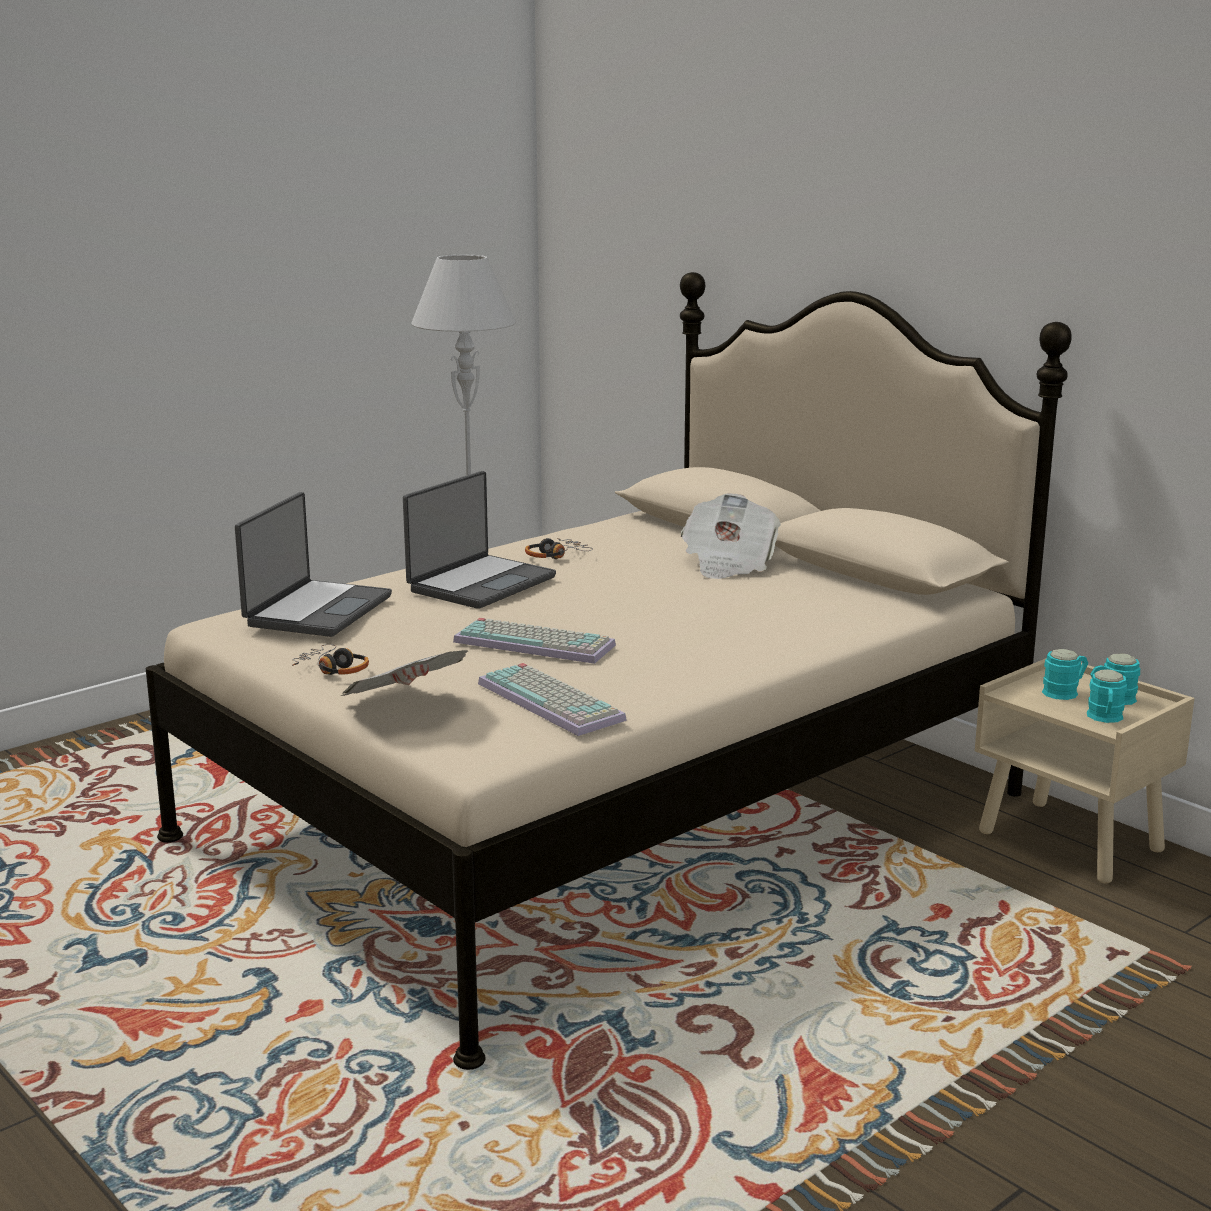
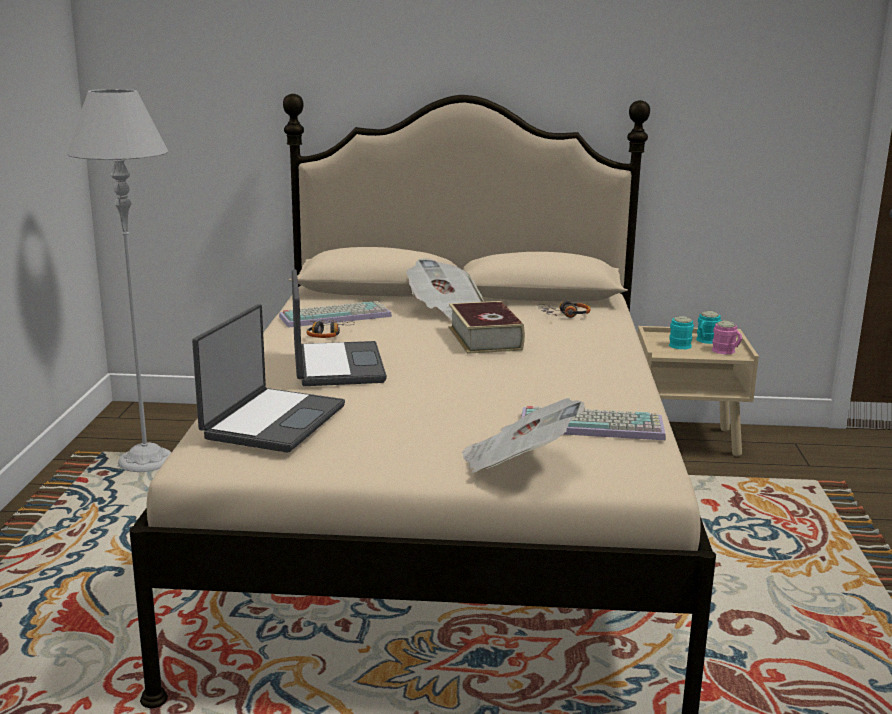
camera: 45 degrees left, 0 degrees up
(316, 611) = (272, 421): laptop -> laptop turned 45 degrees clockwise
(333, 669) = (397, 459): headphones -> headphones (564, 315)
(537, 643) = (480, 392): keyboard -> keyboard (336, 316)
(685, 599) = (485, 338): none -> book
(1105, 718) = (727, 352): turquoise mug -> pink mug

